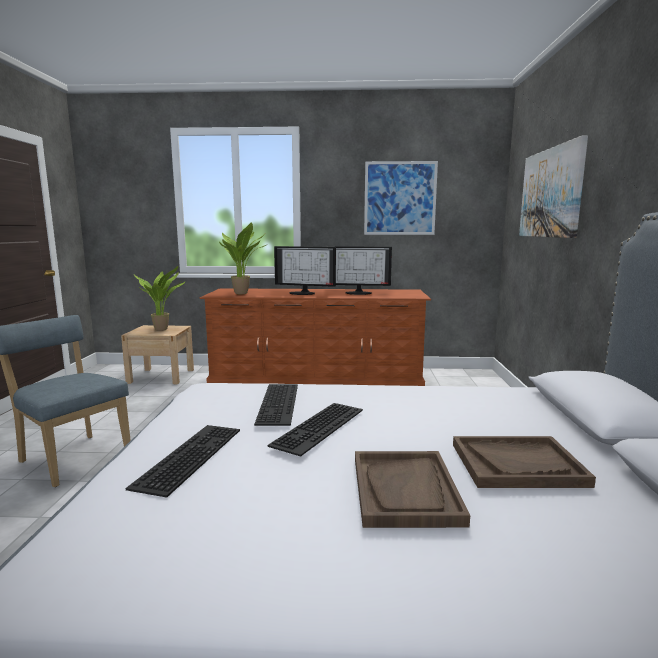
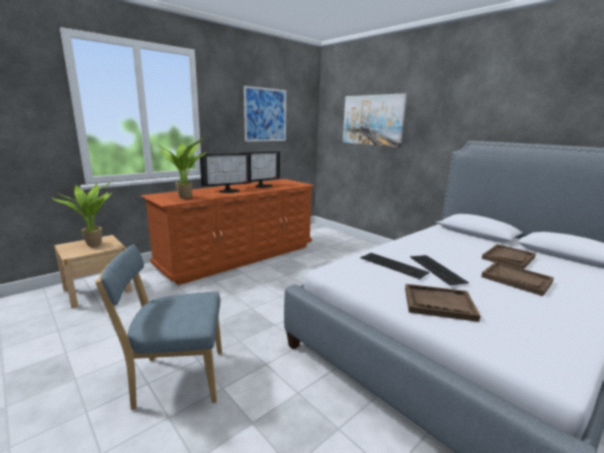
camera: 45 degrees left, 5 degrees up
(188, 455) = (438, 304): keyboard -> brown tray

